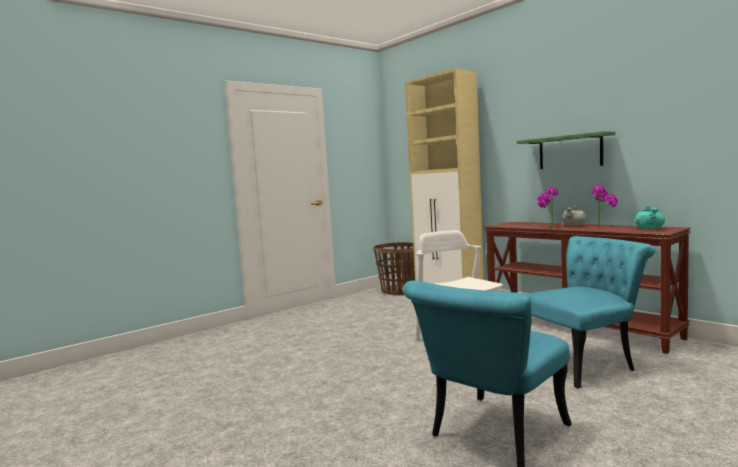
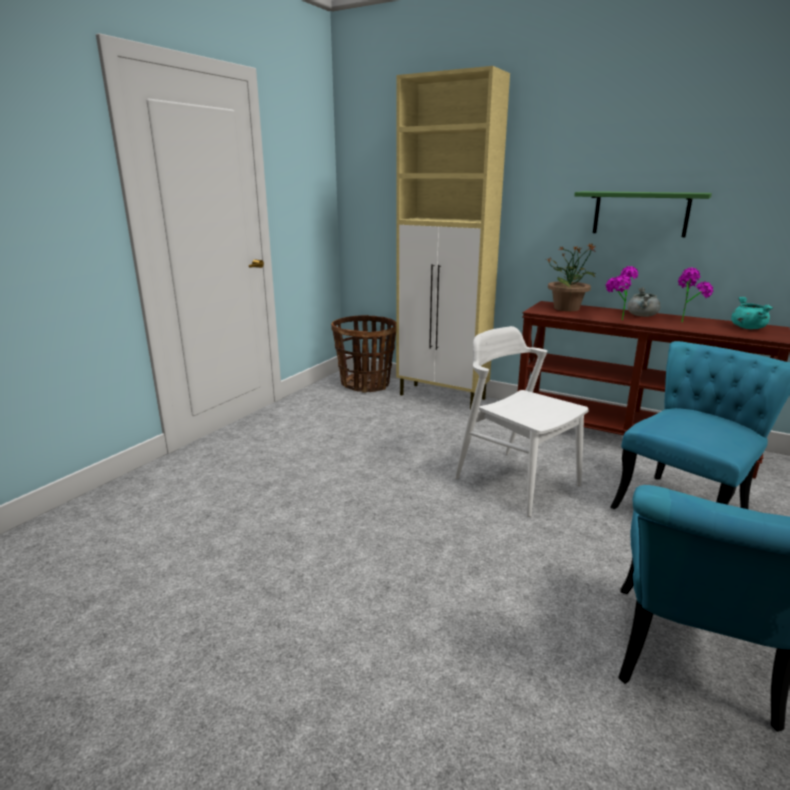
camera: 20 degrees left, 15 degrees up
(522, 224) = (567, 308): none -> potted plant

